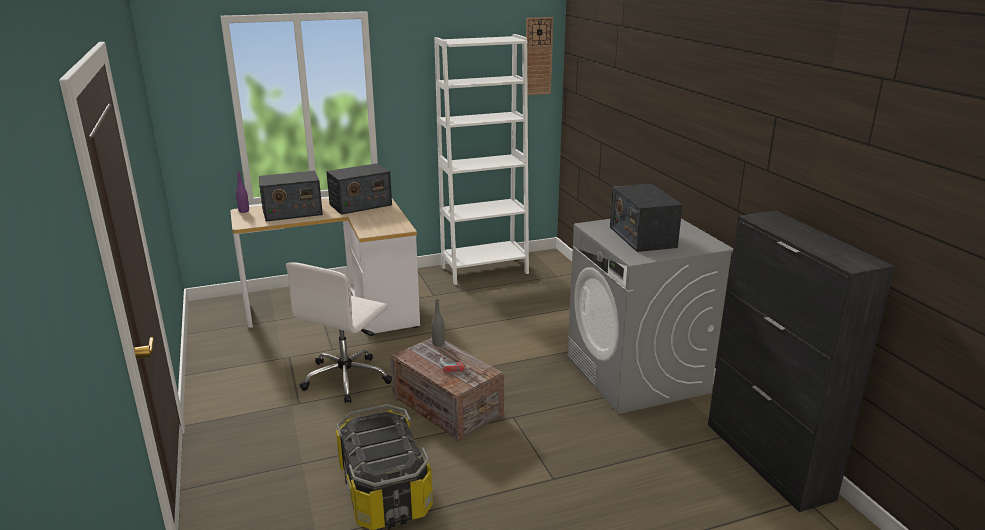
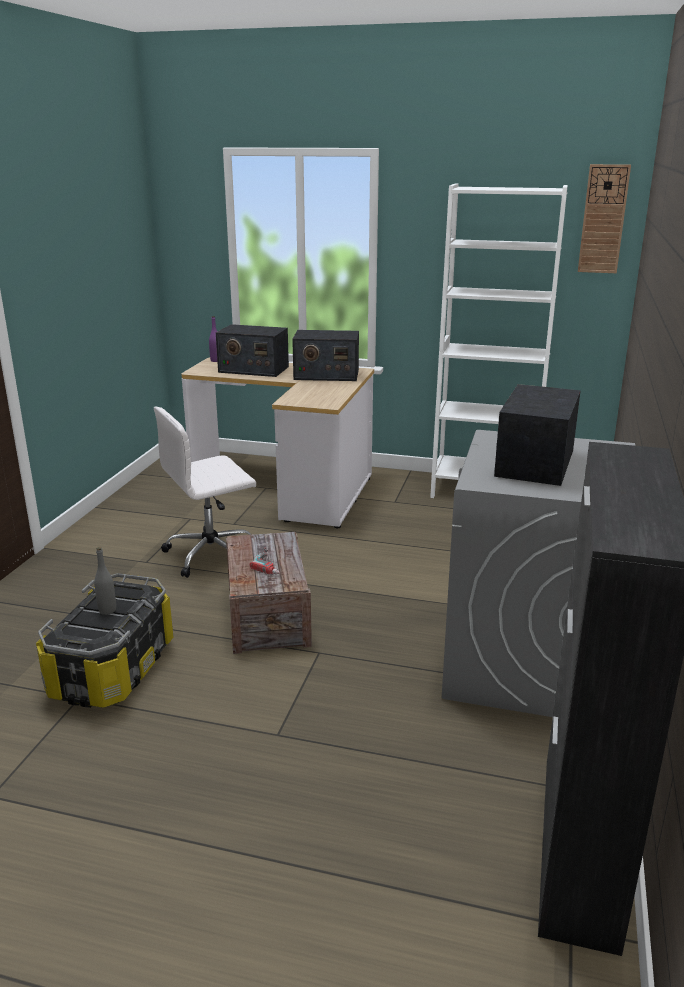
camera: 35 degrees right, 0 degrees up
(438, 343) = (285, 540): grey bottle -> grey bottle (107, 610)

